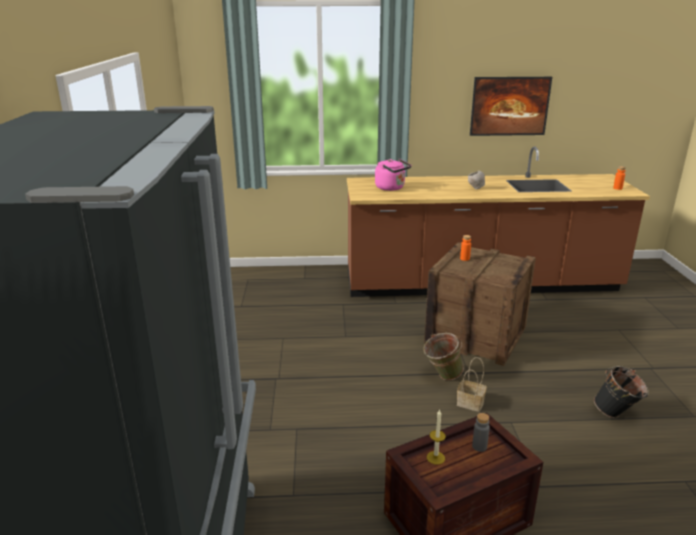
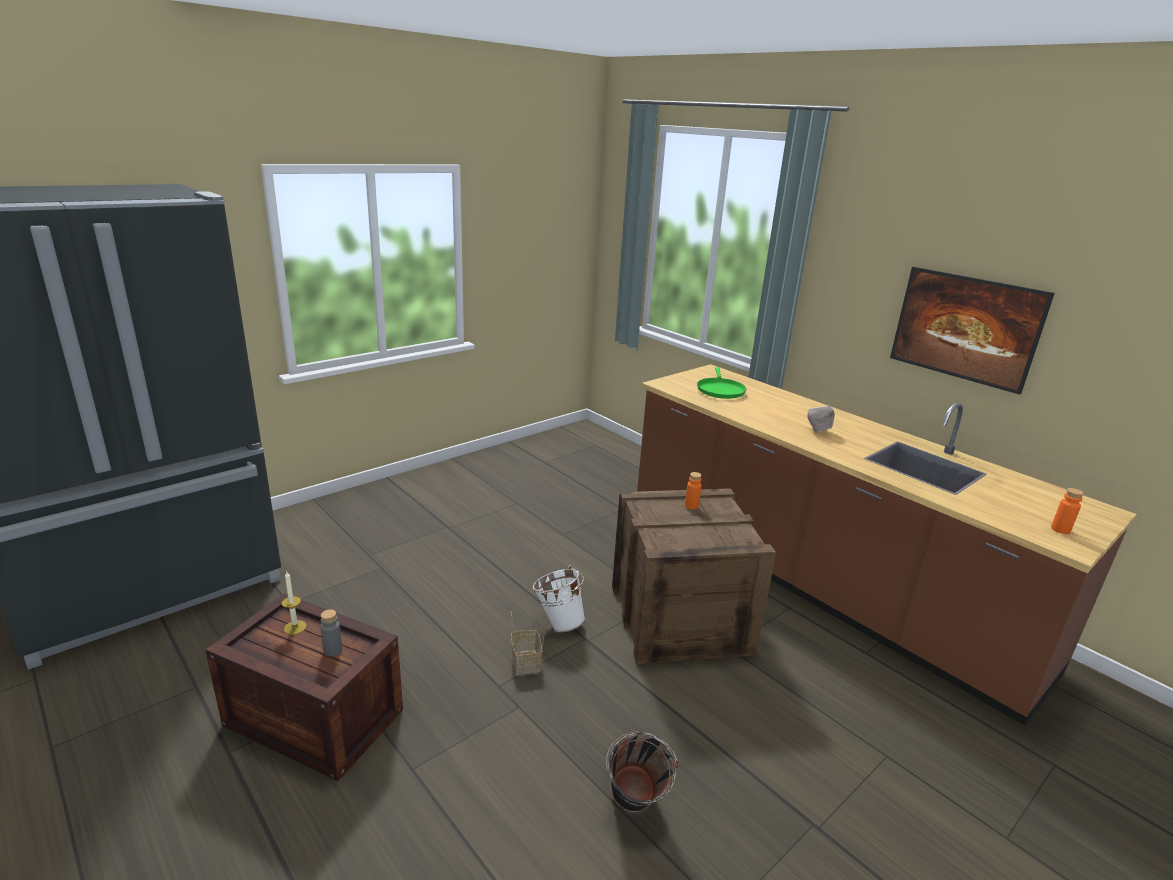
camera: 50 degrees right, 0 degrees up
(391, 188) = (720, 390): pink kettle -> green frying pan
(441, 376) = (558, 623): green bucket -> white bucket

